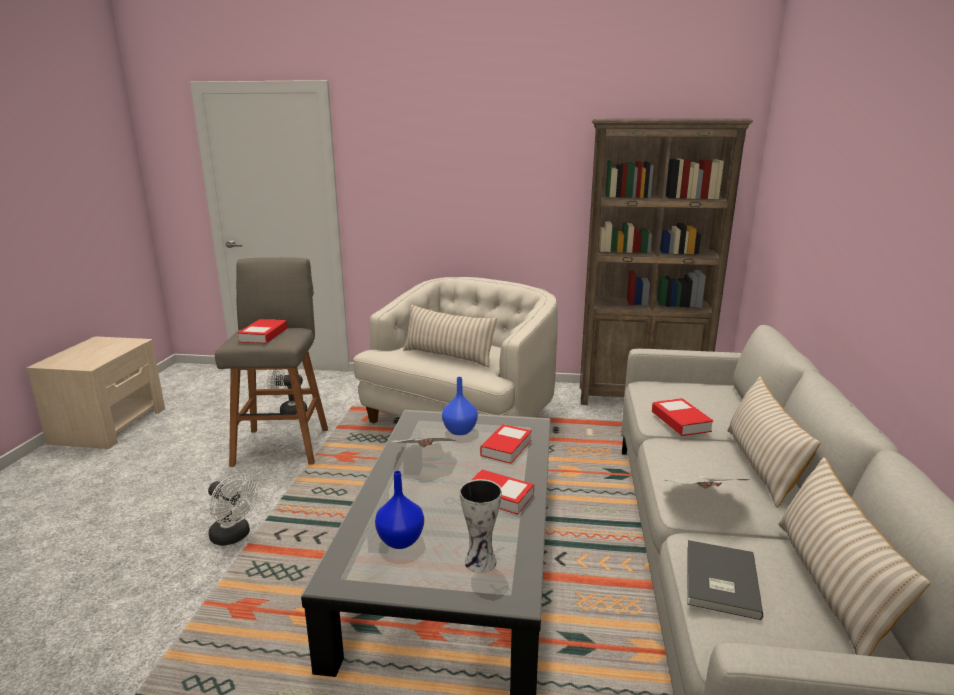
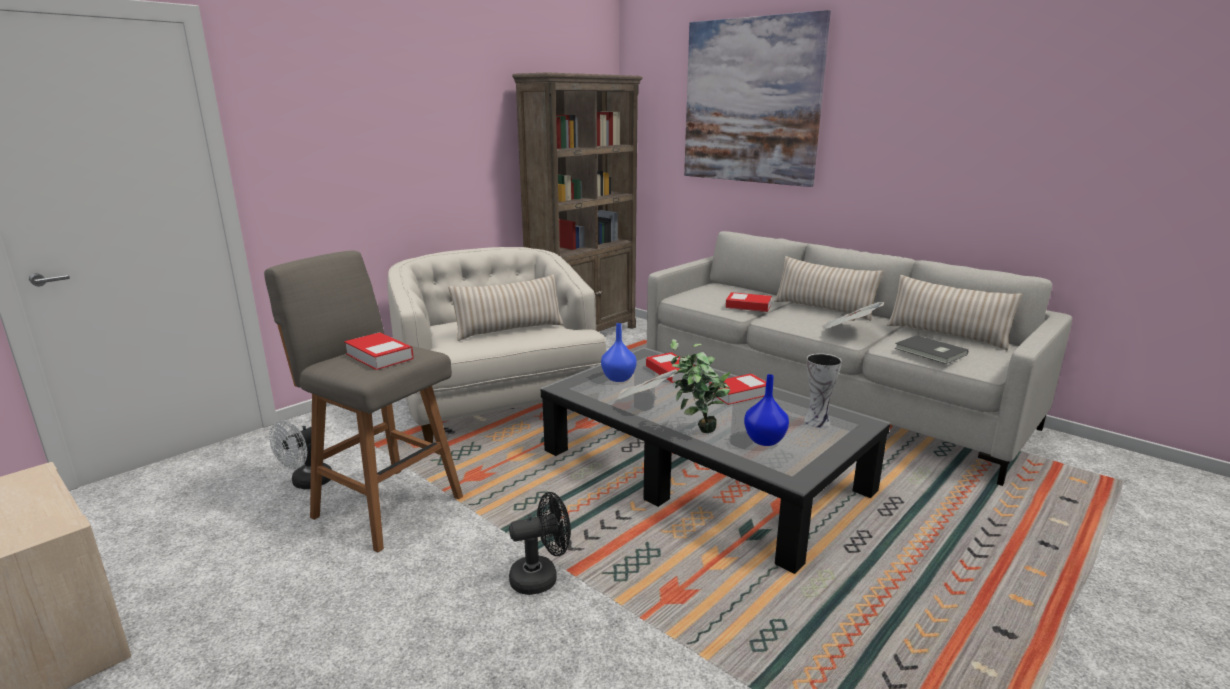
camera: 55 degrees left, 0 degrees up
(234, 537) = (541, 577): white fan -> black fan
(384, 499) = (696, 432): none -> potted plant
(838, 157) = (751, 101): none -> picture

